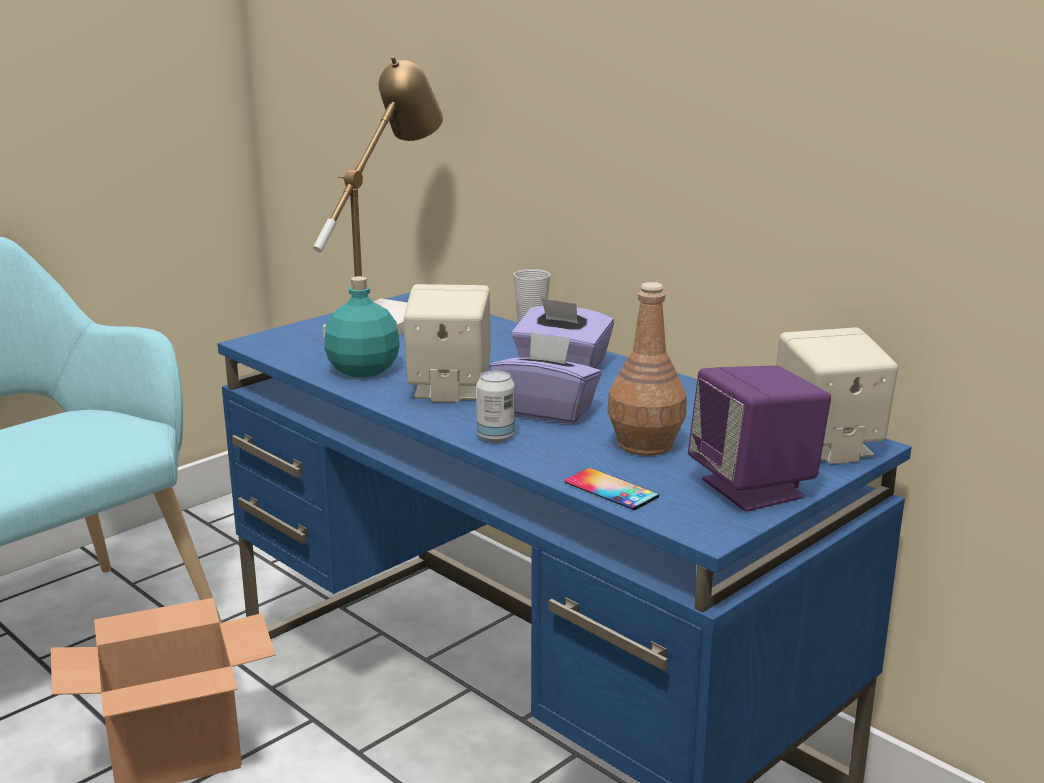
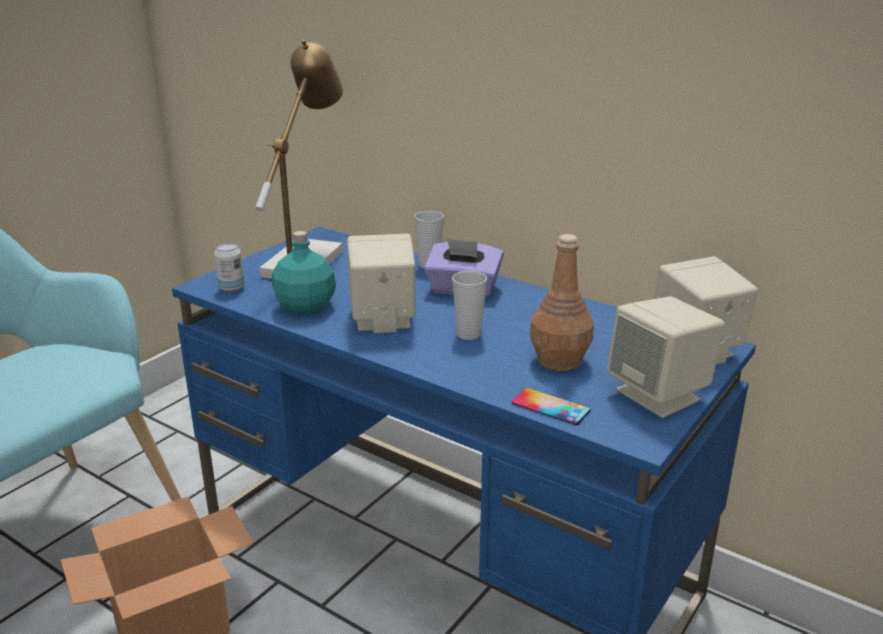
camera: 10 degrees left, 5 degrees up
(496, 436) = (439, 363): can -> can (231, 288)
(546, 411) = (468, 334): purple tissue box -> cup
(754, 489) = (659, 395): purple speaker -> beige speaker

